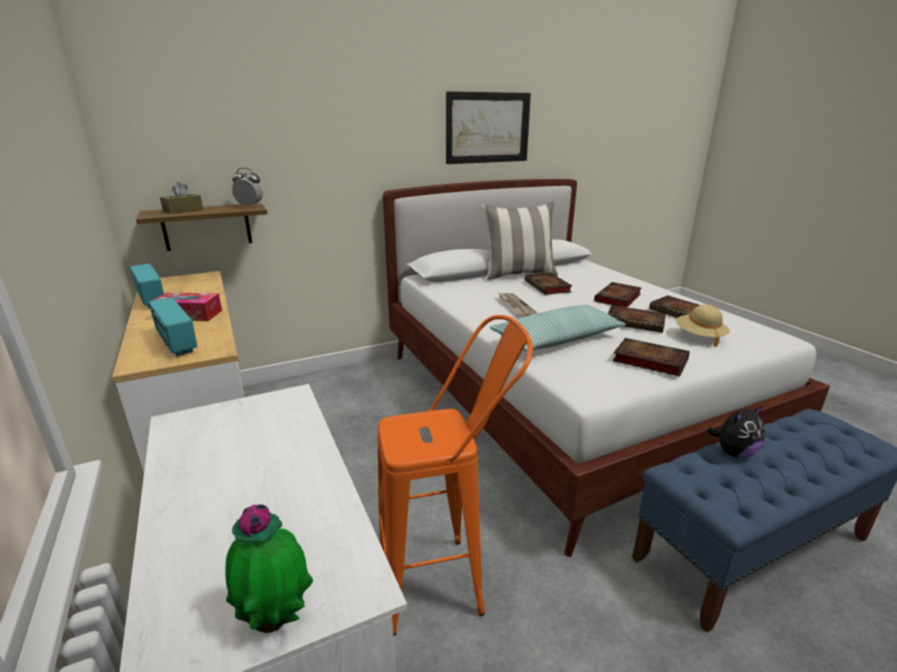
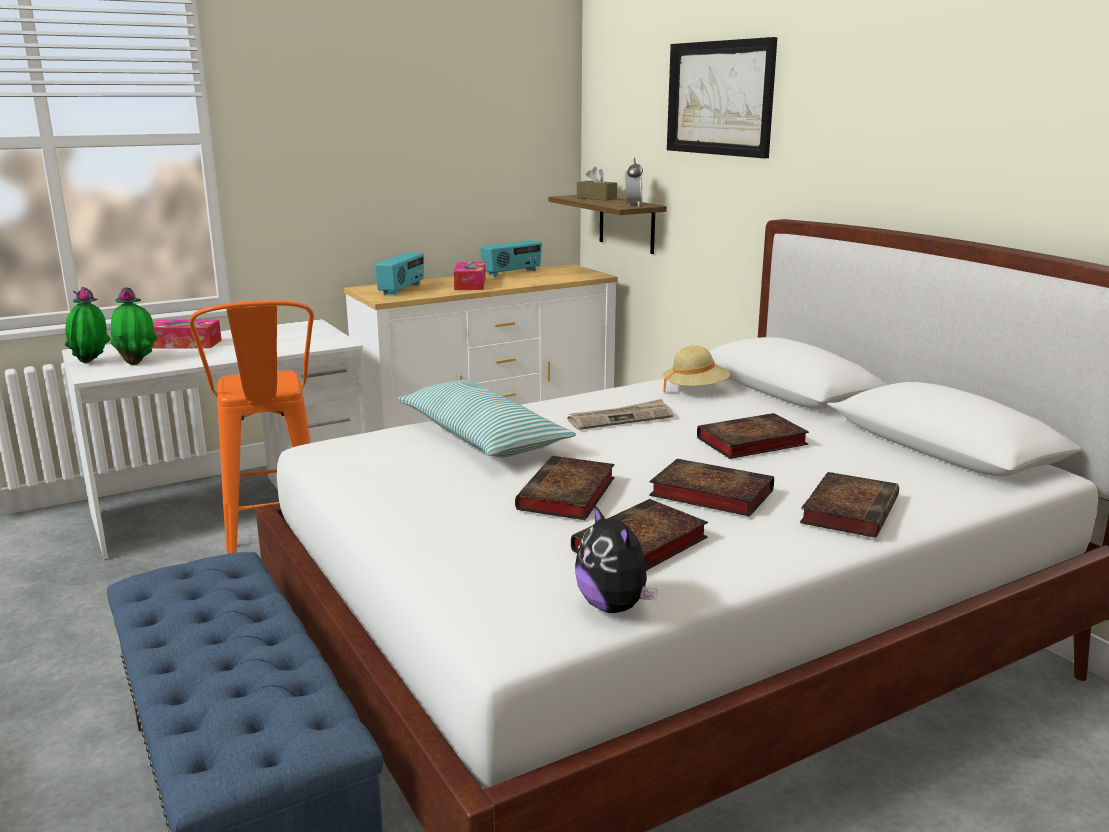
camera: 85 degrees right, 5 degrees down
(176, 343) = (402, 290): radio -> radio turned 150 degrees clockwise
(210, 520) = (185, 344): none -> tissue box
(308, 550) = (137, 363): none -> potted plant
(487, 128) = (969, 125): picture -> picture (720, 98)
(518, 275) = (819, 424): pillow -> none
(648, 360) = (397, 483): book -> book (849, 510)
(699, 336) = (502, 540): beige hat -> beige hat (695, 391)
(733, 453) = (253, 610): plush toy -> plush toy (614, 606)

